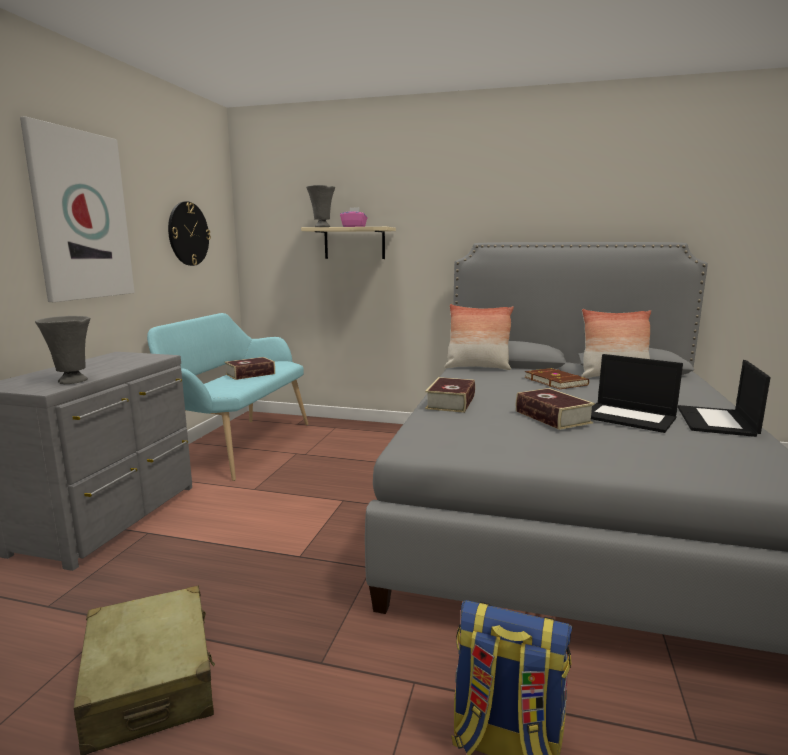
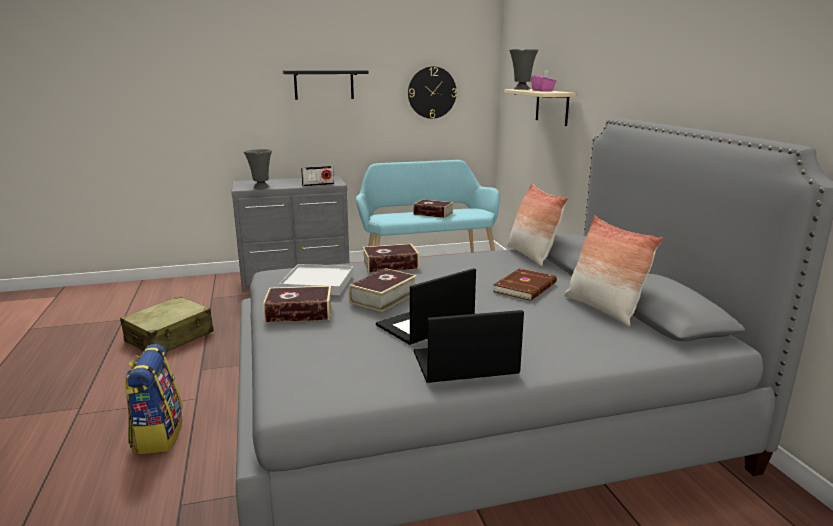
camera: 60 degrees right, 5 degrees up
(80, 216) = (324, 84): picture -> black shelf
(142, 362) = (318, 184): none -> radio
(485, 432) = (318, 283): none -> white tray
(571, 453) = (299, 312): none -> book
(630, 417) = (425, 325): laptop -> laptop turned 45 degrees clockwise

